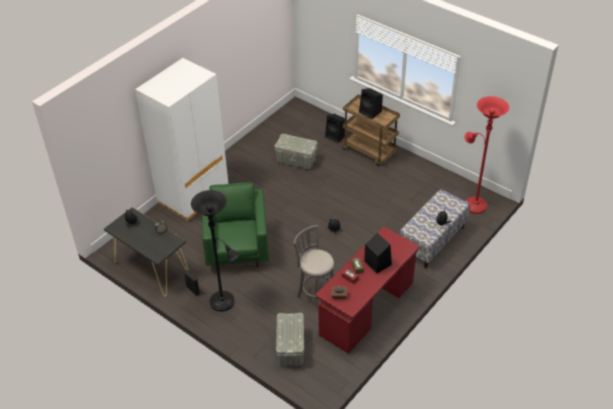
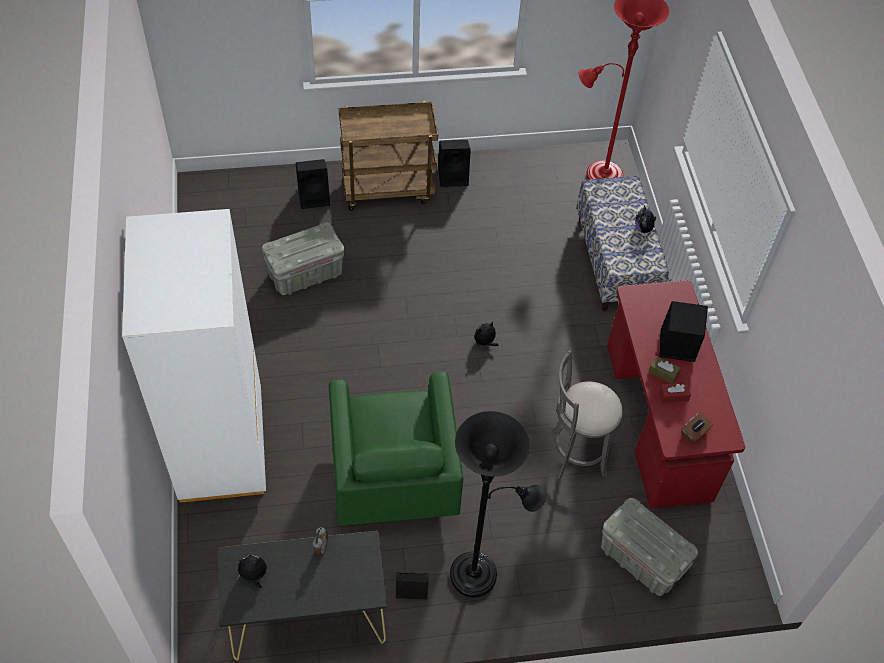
camera: 50 degrees left, 10 degrees up
(237, 249) = (393, 476): green armchair -> green armchair turned 135 degrees counterclockwise
(371, 112) = (386, 125): black speaker -> black speaker (454, 175)

